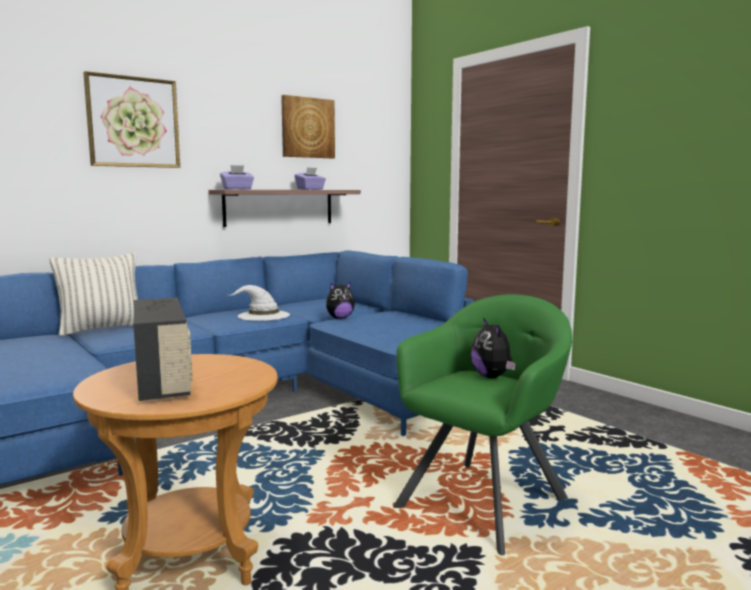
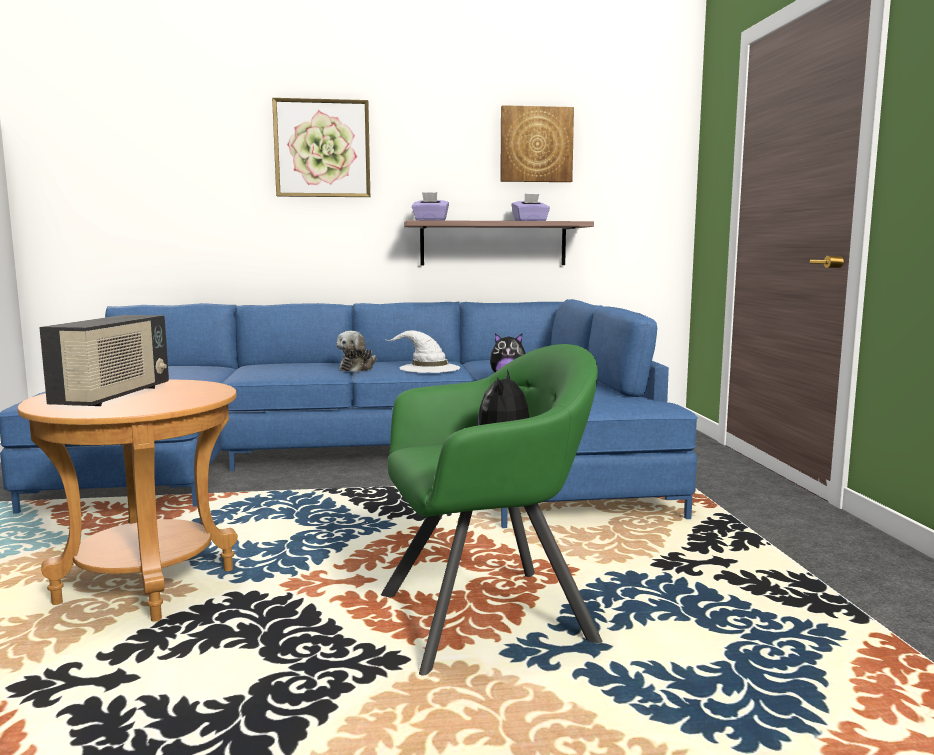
camera: 30 degrees right, 0 degrees up
(102, 329) = (262, 365): pillow -> none
(200, 322) = (357, 368): none -> plush toy

